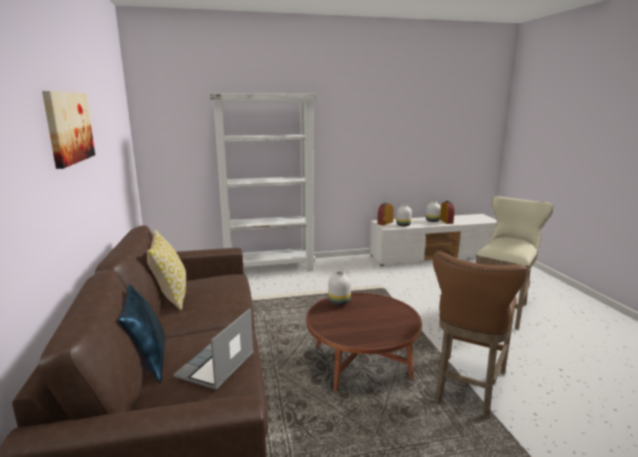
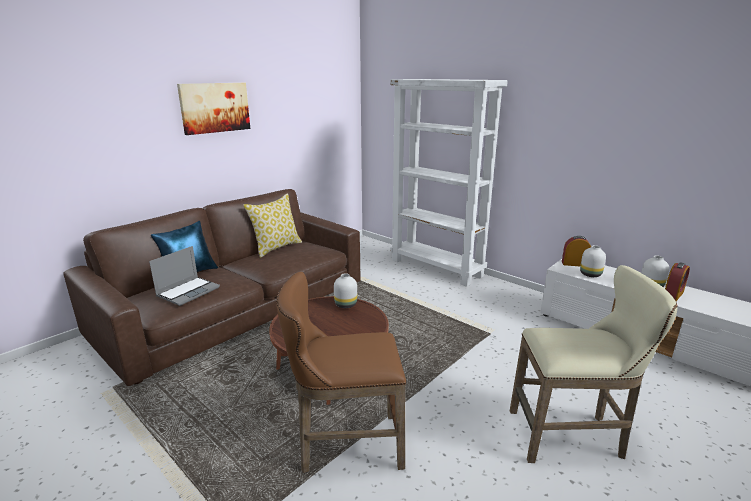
camera: 55 degrees right, 5 degrees up
(216, 366) = (188, 291): laptop -> laptop turned 135 degrees clockwise

